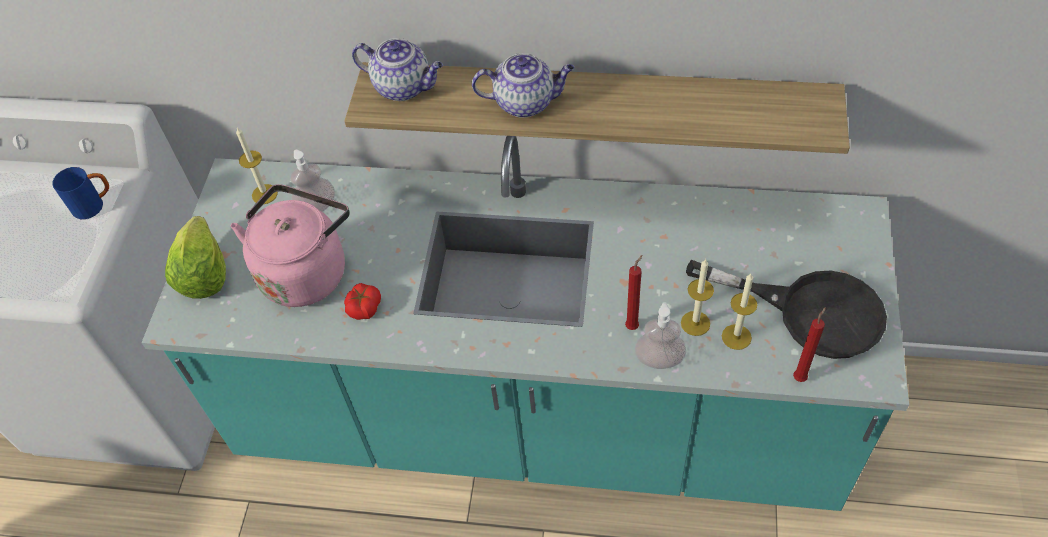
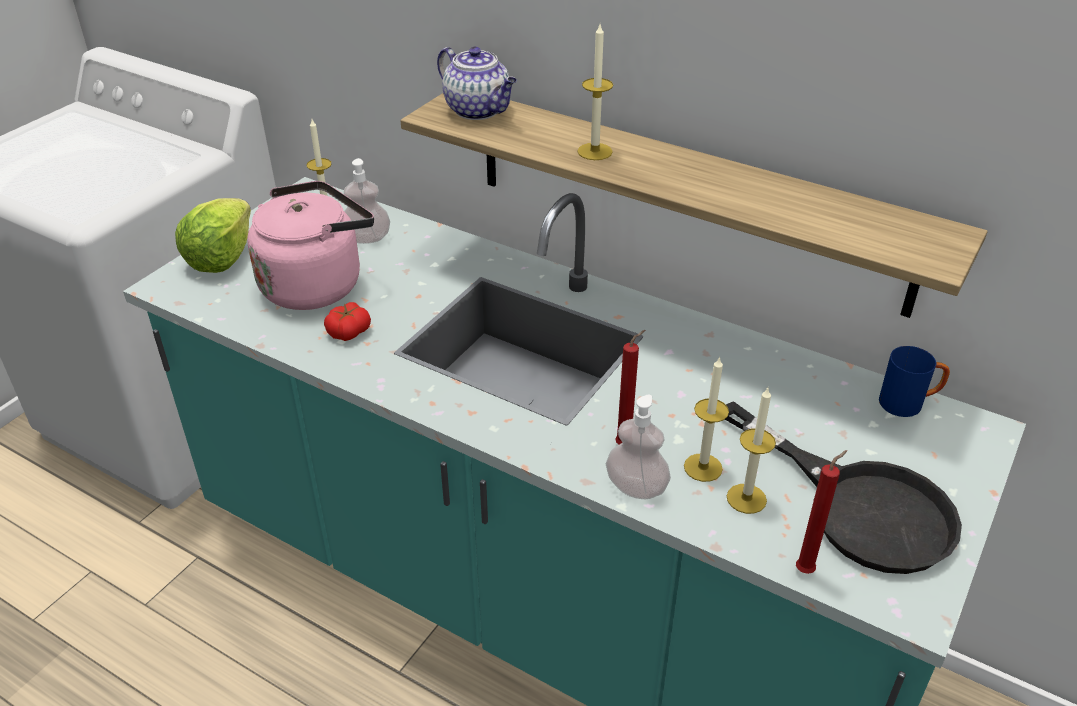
camera: 20 degrees right, 15 degrees down
(94, 205) = (161, 164): blue mug -> blue mug (908, 403)
(526, 102) = (594, 151): teapot -> candle

